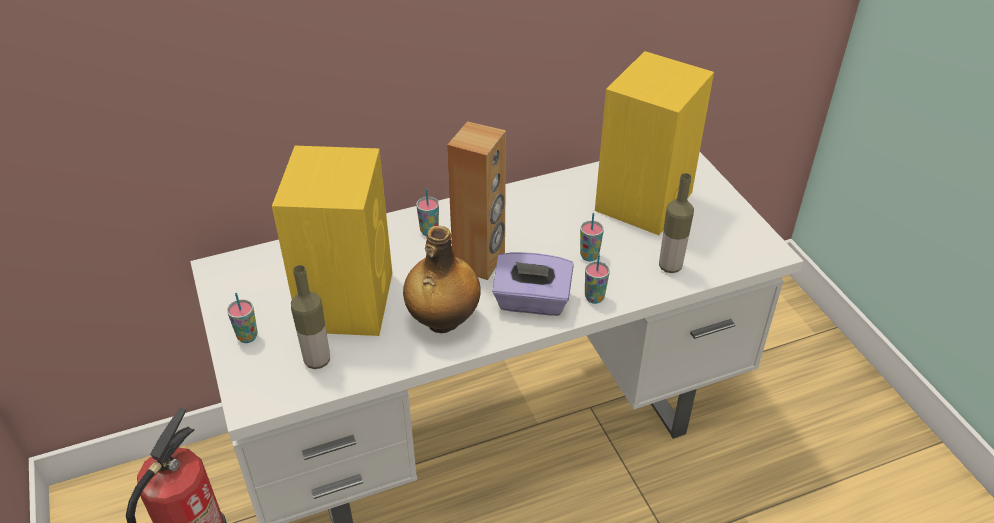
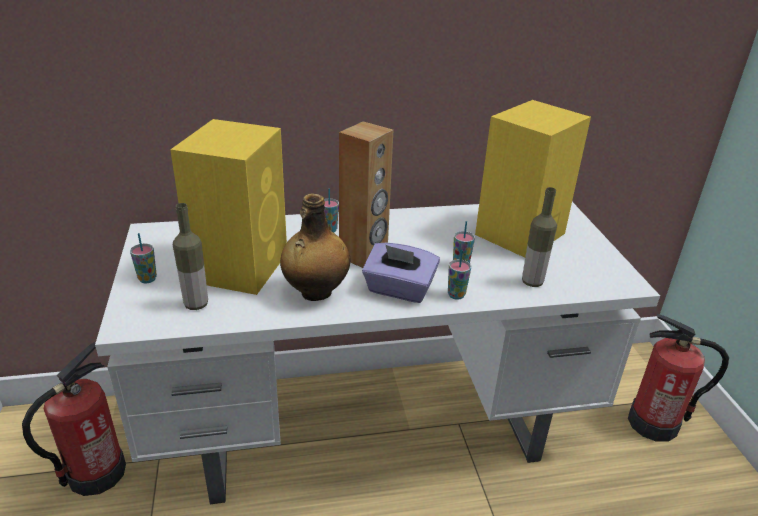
camera: 10 degrees right, 10 degrees down
(798, 368) = (654, 423): none -> fire extinguisher

